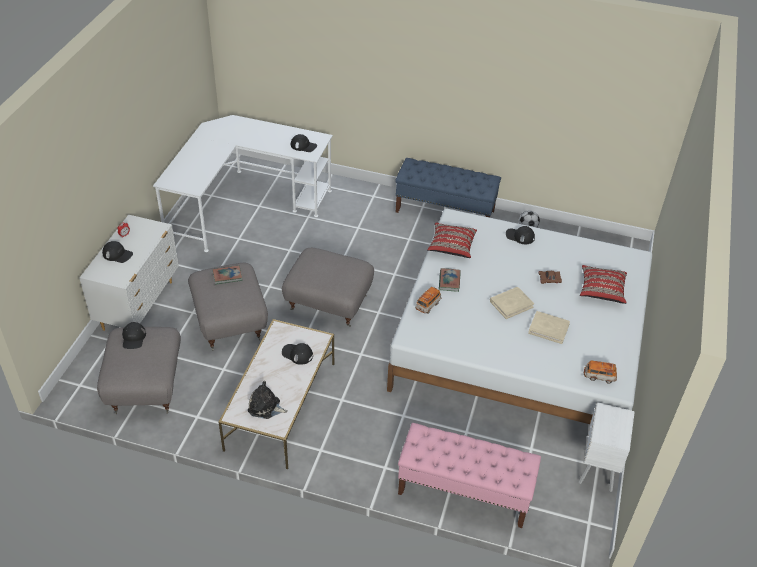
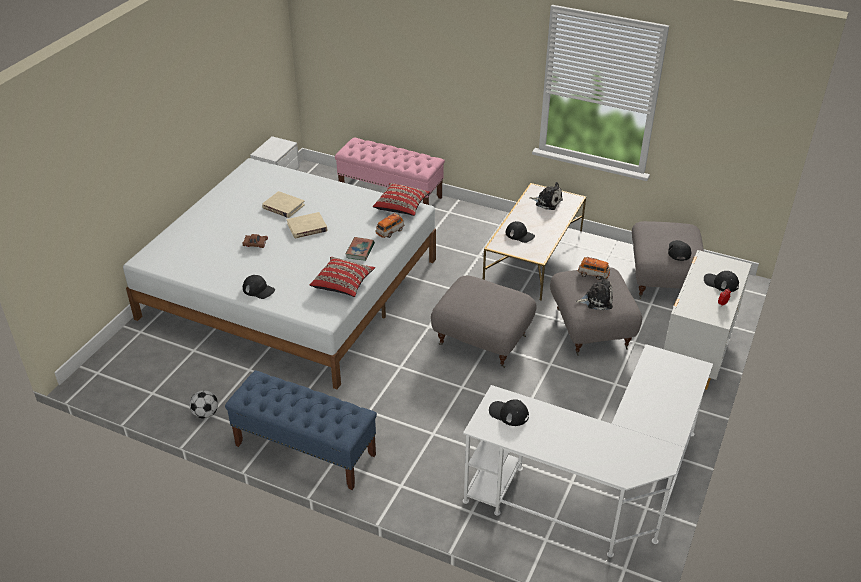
camera: 170 degrees left, 5 degrees down
(227, 276) = (596, 300): book -> plush toy
(599, 376) = (262, 173): toy car -> toy car (593, 274)
(601, 290) = (209, 232): red pillow -> red pillow (401, 207)

